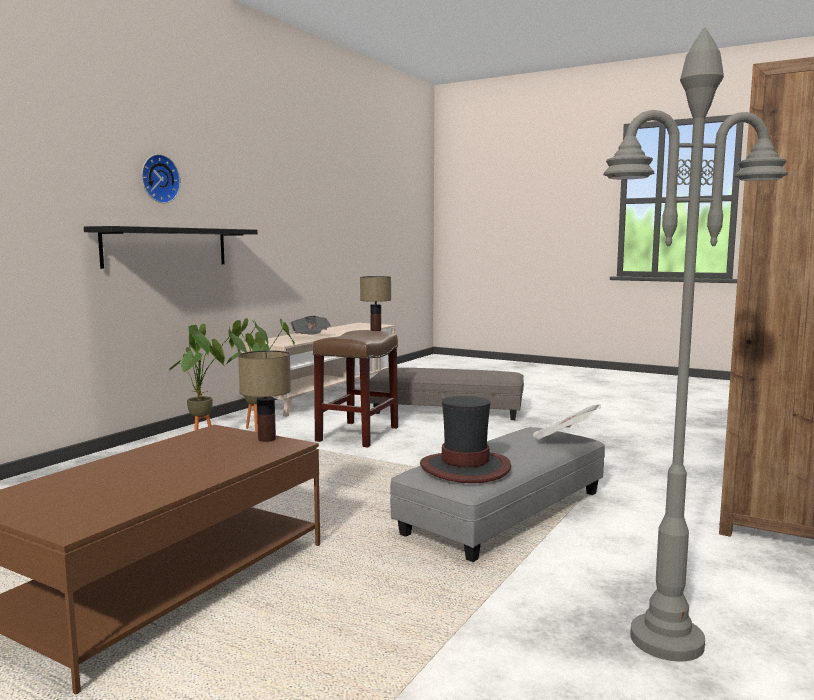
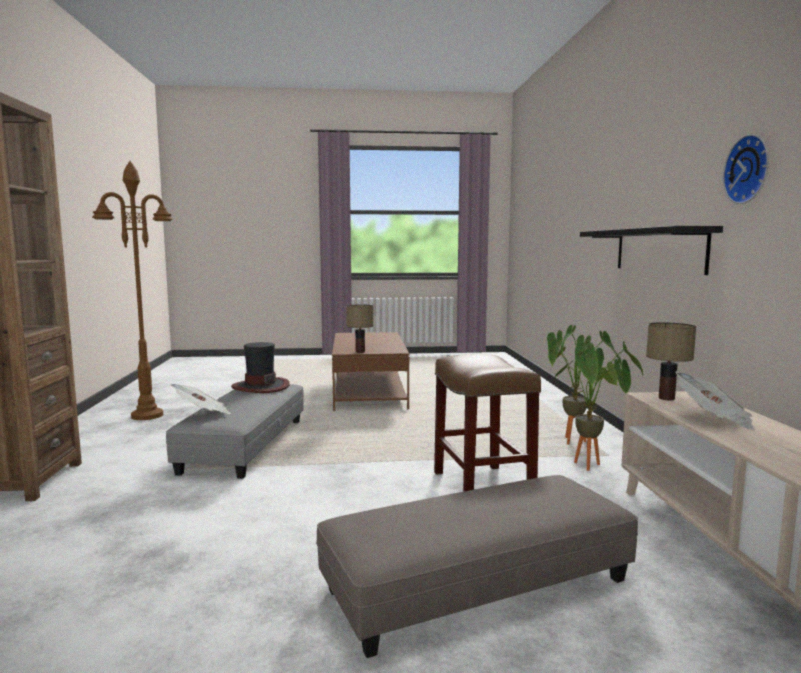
camera: 145 degrees right, 0 degrees up
(158, 179) = (660, 175): wall clock -> wall clock (750, 169)
(375, 330) = (491, 369): table lamp -> table lamp (667, 398)
(666, 640) = (147, 415): grey floor lamp -> brown floor lamp

